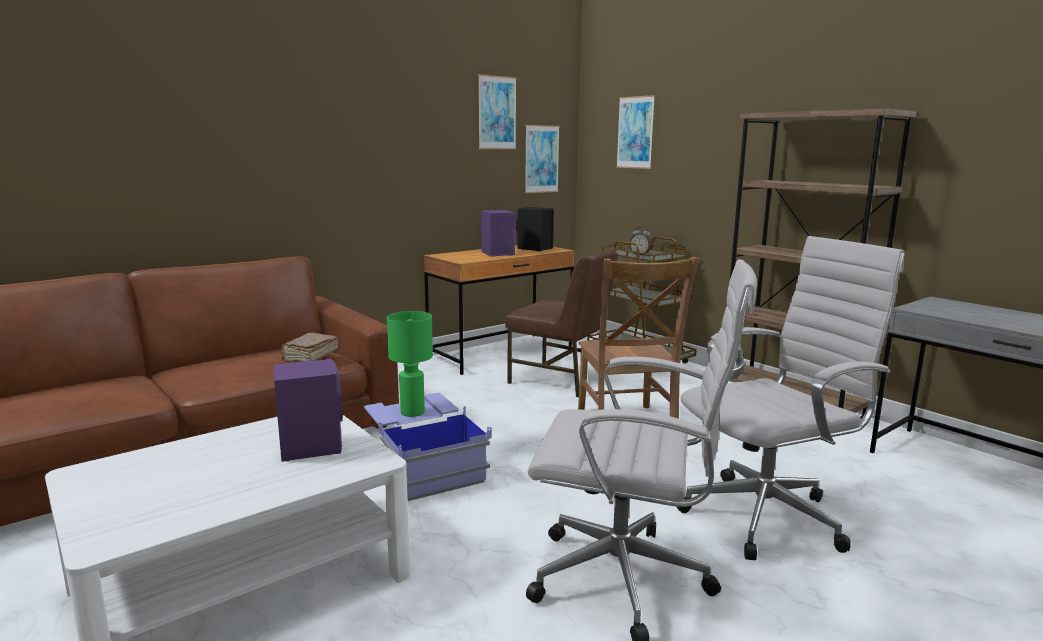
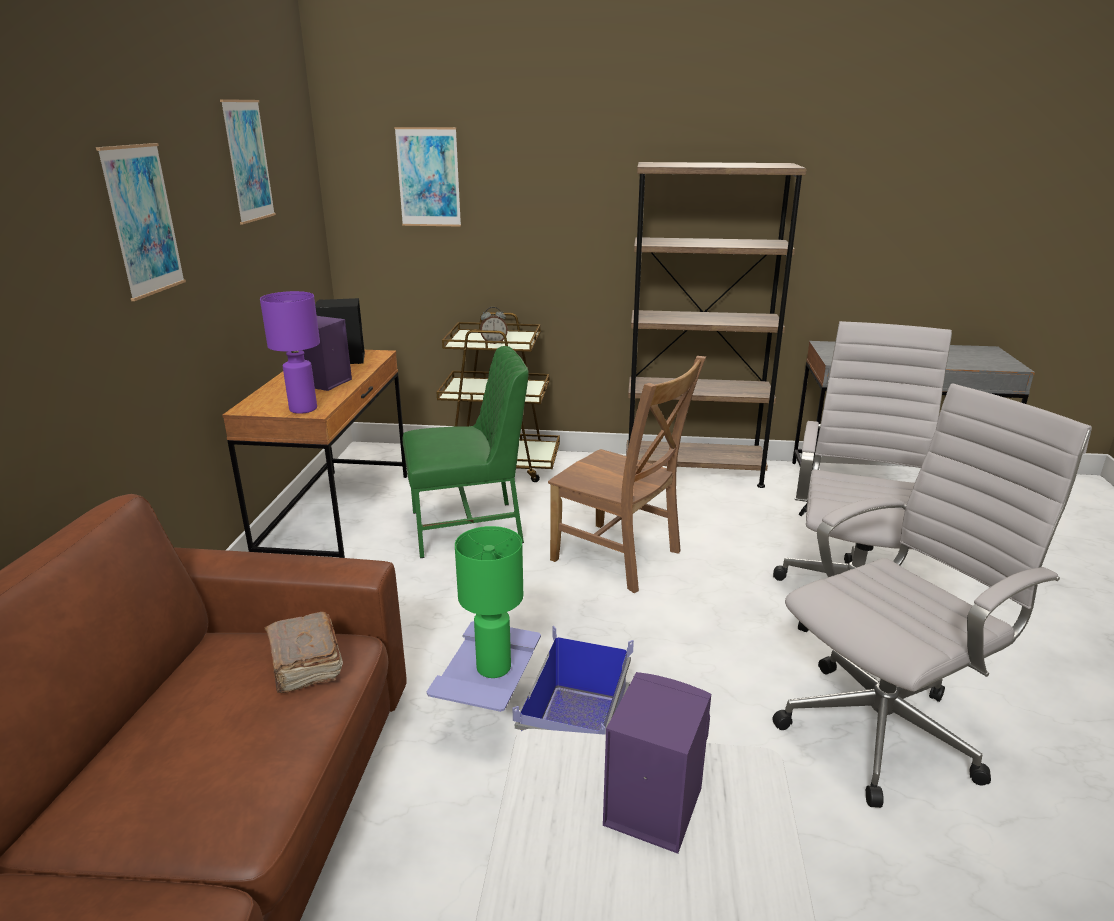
camera: 45 degrees left, 10 degrees up
(460, 259) = (302, 409): none -> purple table lamp
(541, 159) = (297, 223): picture -> picture (143, 220)
(560, 380) = (469, 528): brown chair -> green chair

